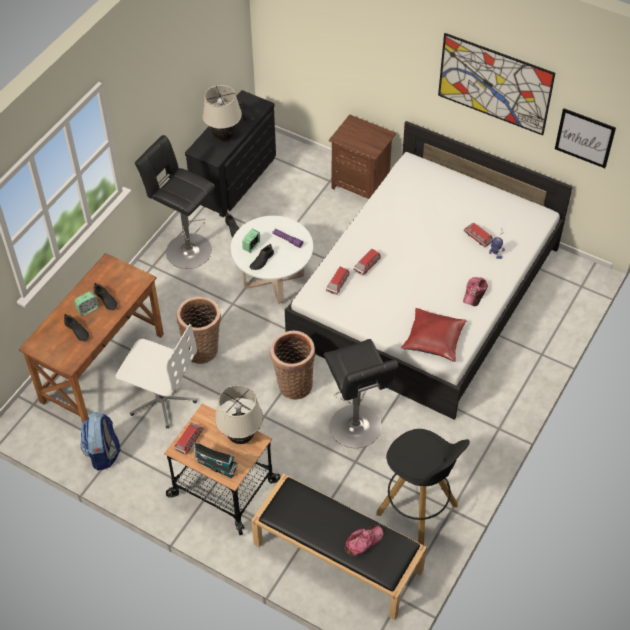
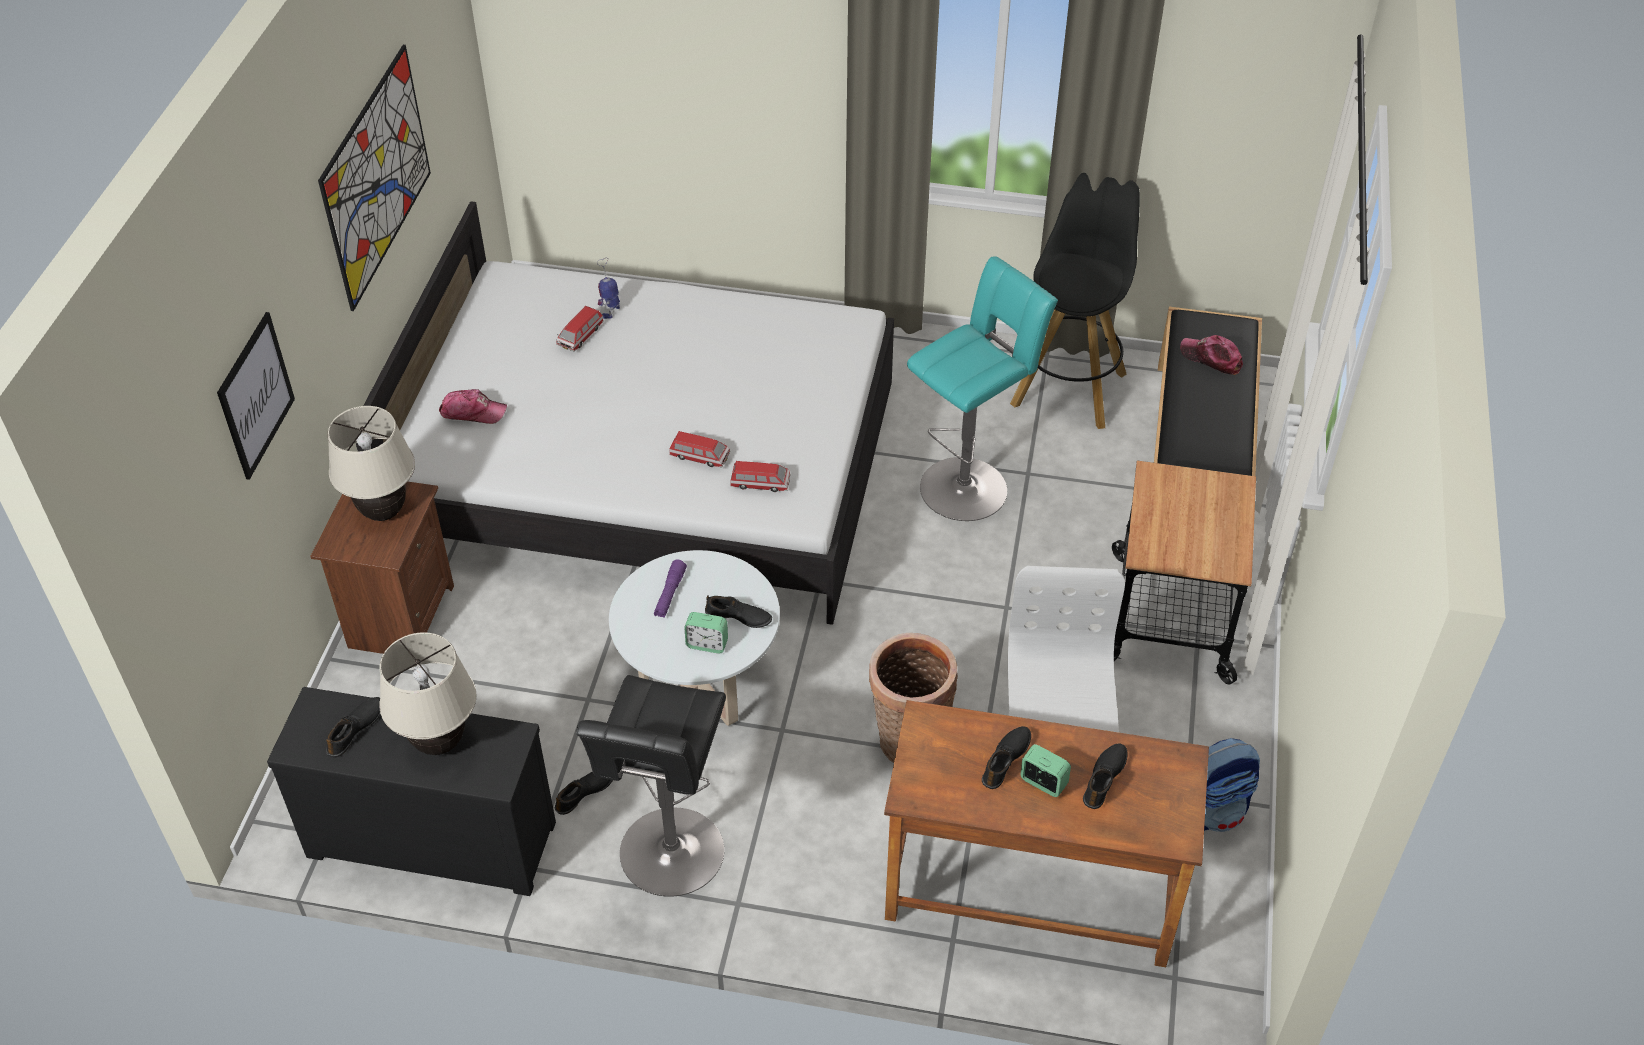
camera: 110 degrees left, 5 degrees down
(189, 440) = (1207, 559): toy car -> none
(215, 465) = (1229, 511): toy house -> none
(241, 437) = (1159, 496): beige table lamp -> beige table lamp (384, 512)
(293, 383) = (921, 587): basket -> none
(357, 429) = (968, 485): black stool -> turquoise stool
(434, 339) = (825, 344): red pillow -> none
(475, 293) = (707, 318): cap -> cap (473, 412)
(584, 138) = (448, 105): picture -> picture (255, 395)

